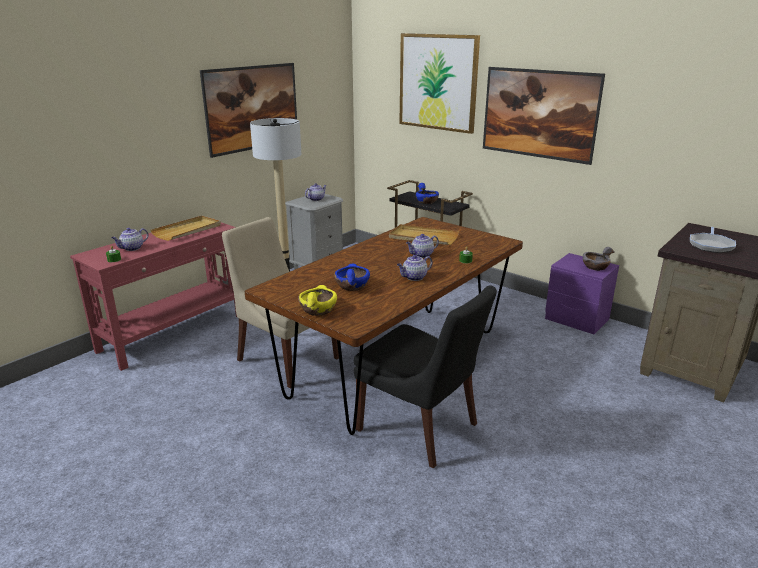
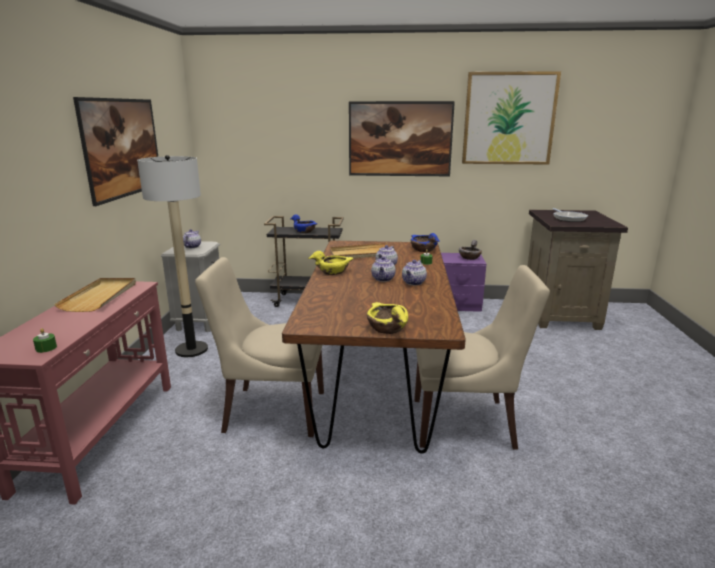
camera: 35 degrees left, 5 degrees down
(132, 248) = (52, 330): teapot -> teapot (383, 279)
(352, 286) = (377, 301): blue bowl -> blue bowl (423, 249)
(368, 249) = (333, 271): none -> yellow bowl
(420, 429) = (466, 423): black chair -> beige chair
(438, 82) = (295, 119): picture -> picture (509, 119)

